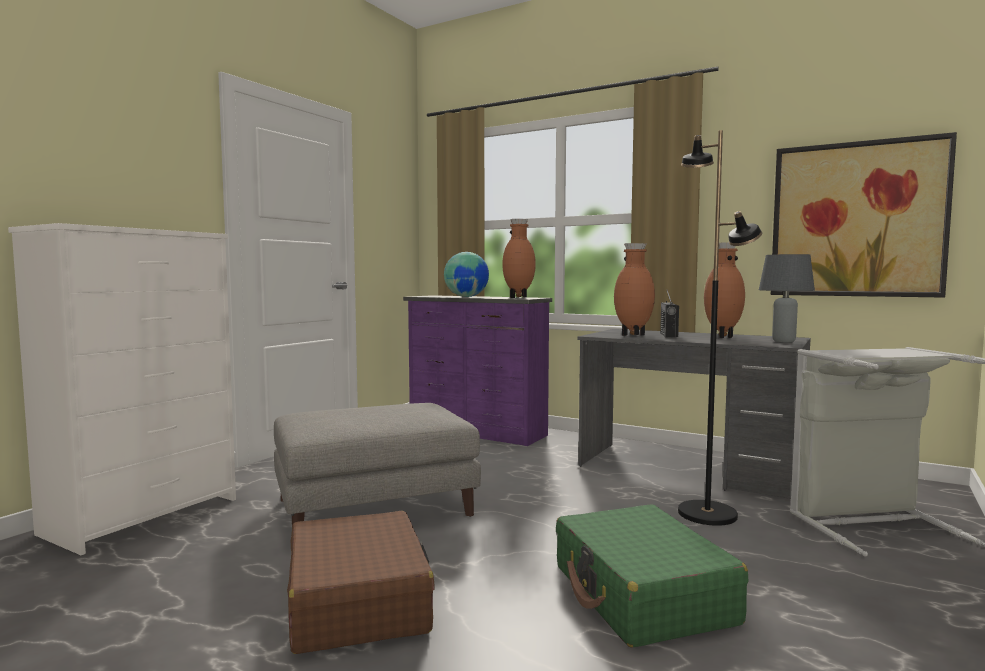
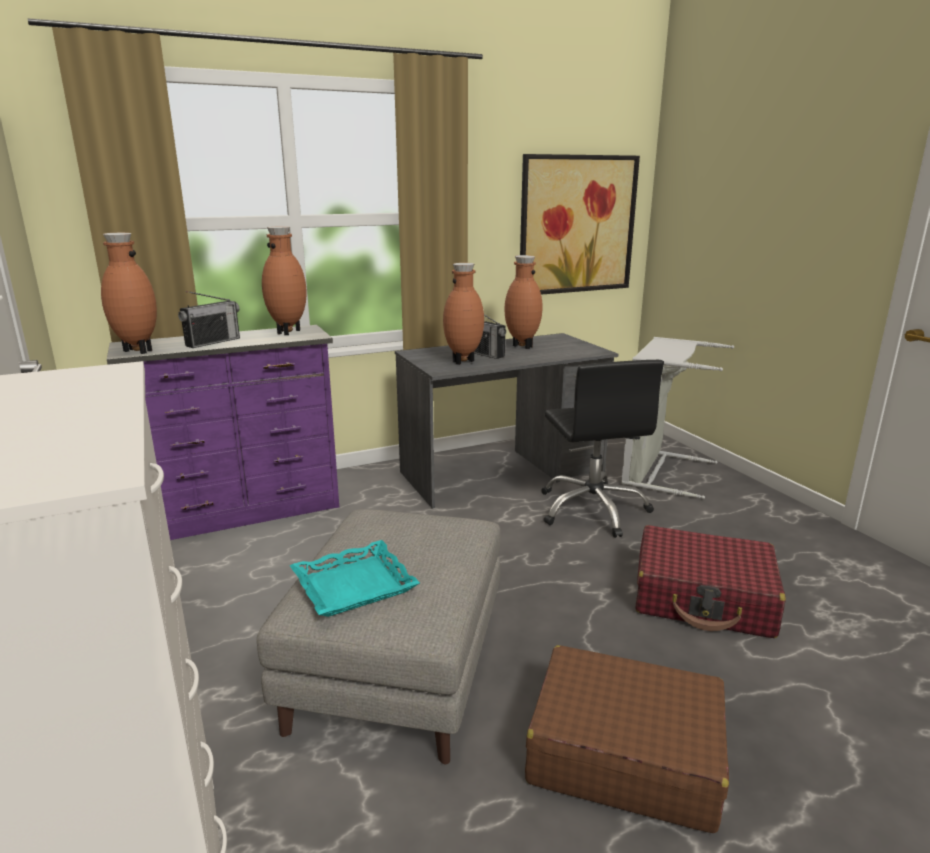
camera: 55 degrees left, 15 degrees up
(330, 414) = (354, 586): none -> turquoise tray
(424, 296) = (136, 351): none -> brown vase
(466, 297) = (213, 342): globe -> radio
(642, 595) = (703, 598): green suitcase -> red suitcase
(707, 514) = (593, 509): black floor lamp -> black office chair
(784, 341) = (577, 344): grey table lamp -> none

